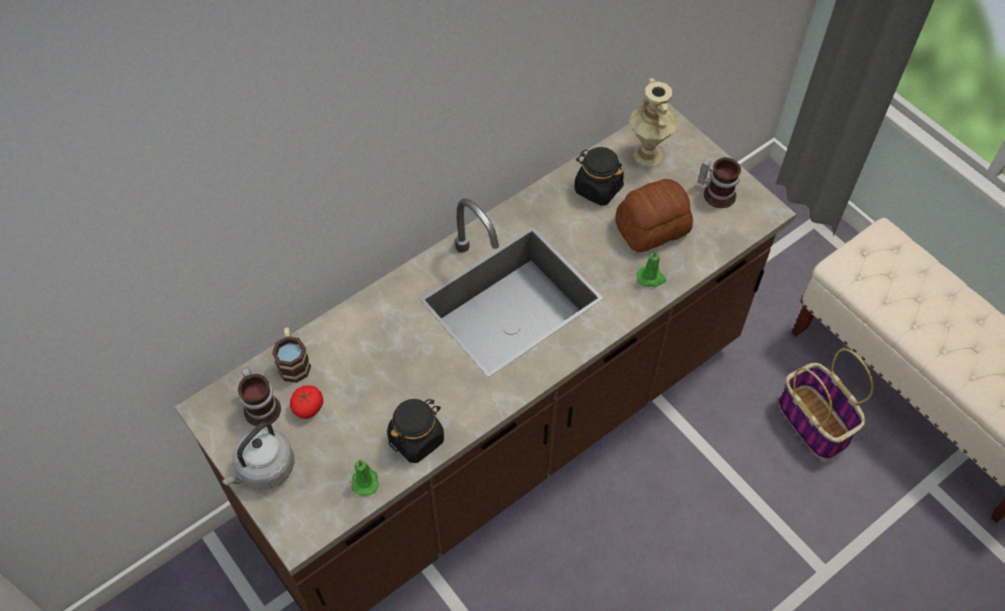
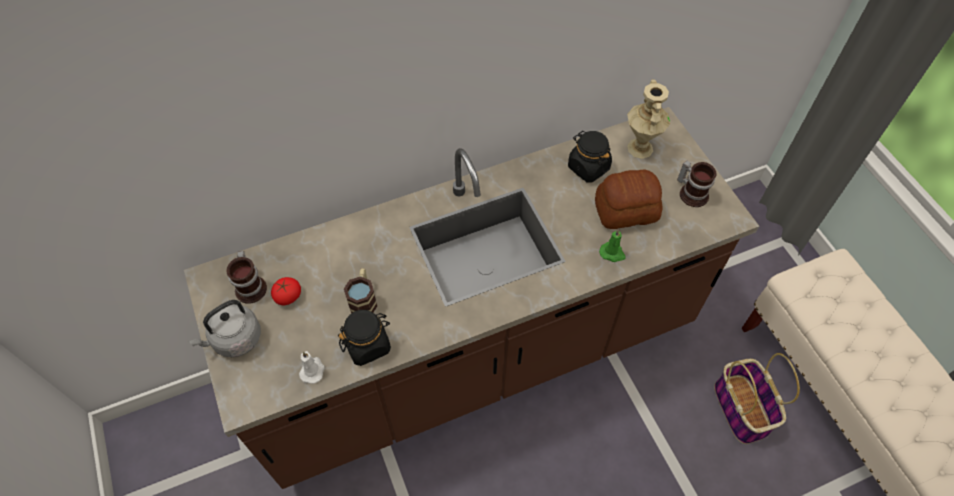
camera: 15 degrees right, 0 degrees up
(293, 362) = (289, 255): mug -> mug (363, 299)
(365, 481) = (312, 370): green candle -> white candle

